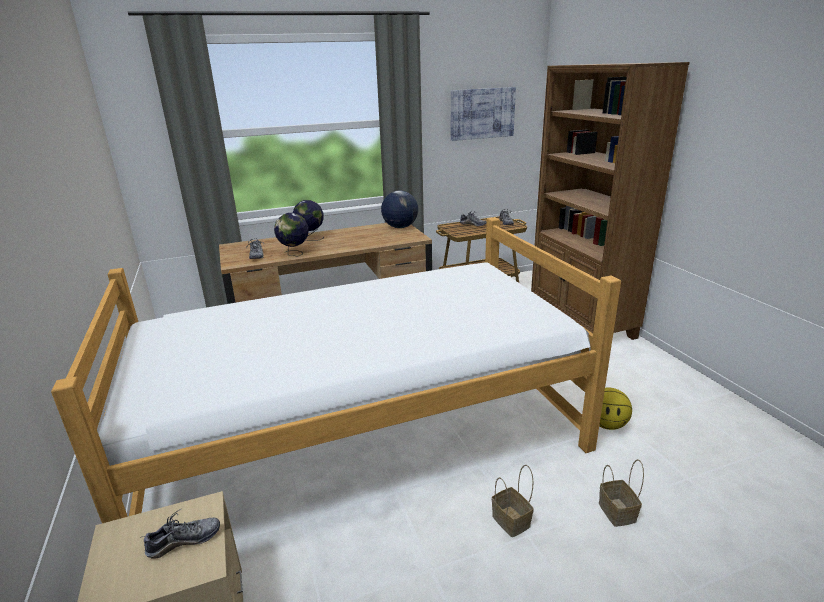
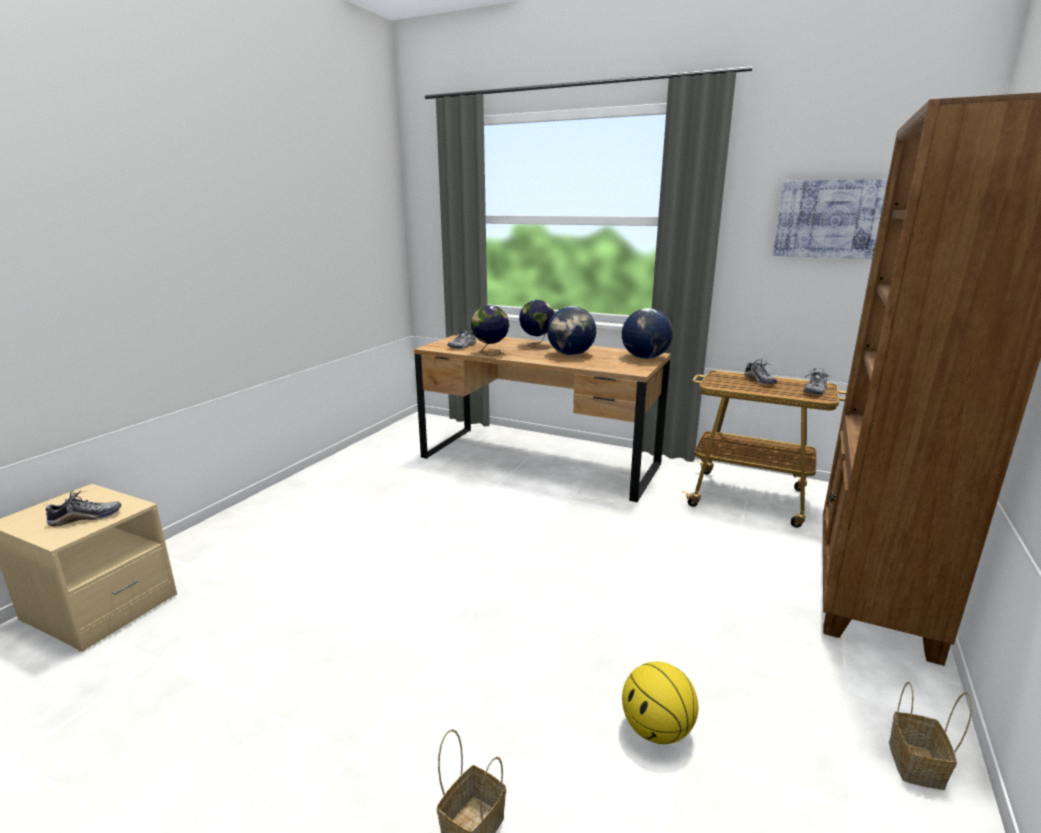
camera: 45 degrees right, 5 degrees down
(184, 541) = (86, 518): shoe -> shoe turned 45 degrees counterclockwise
(352, 238) = (571, 354): none -> globe
(361, 435) = (400, 558): bed -> none
(512, 521) = (365, 728): basket -> basket (917, 766)

